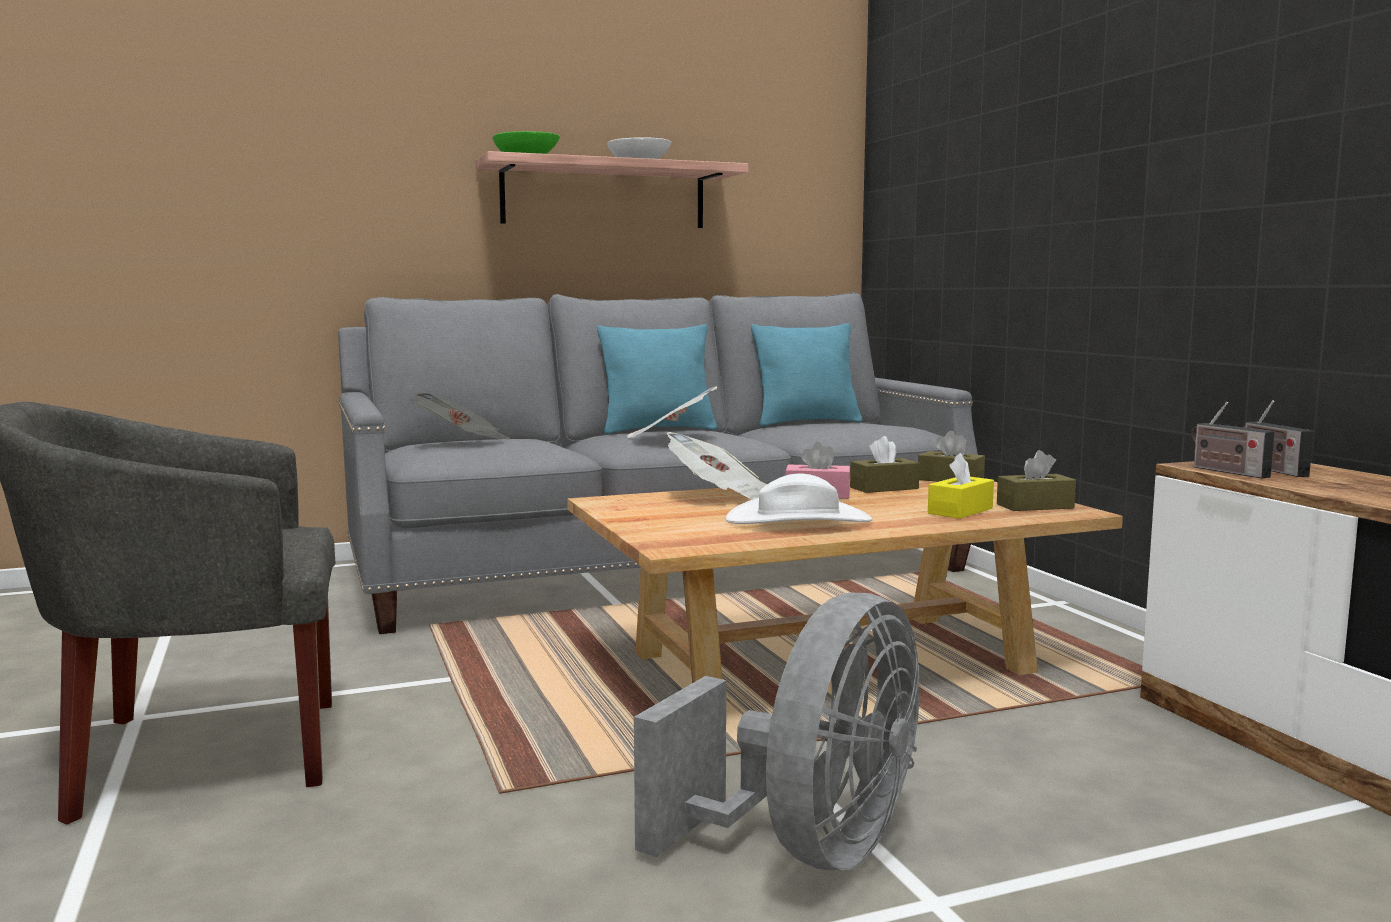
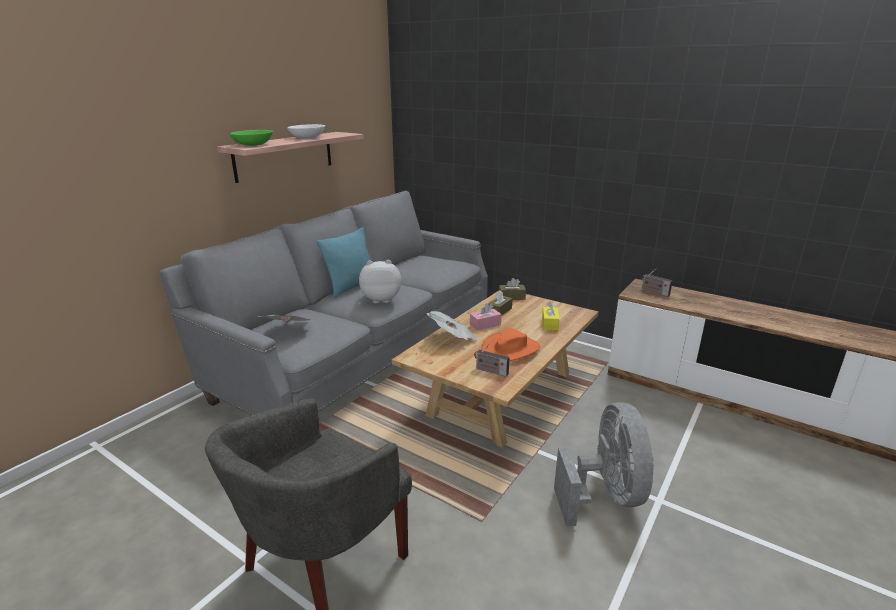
camera: 35 degrees left, 15 degrees up
(669, 439) = (381, 299): newspaper -> plush toy
(799, 520) = (510, 349): white hat -> orange hat
(806, 422) = (403, 262): turquoise pillow -> none
(1035, 506) = (566, 312): brown tissue box -> none
(1226, 471) = (646, 297): radio -> radio (490, 371)

